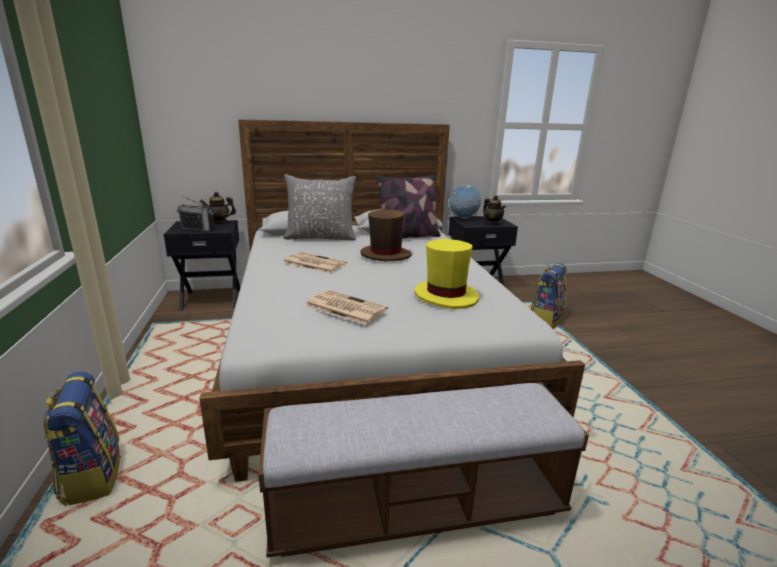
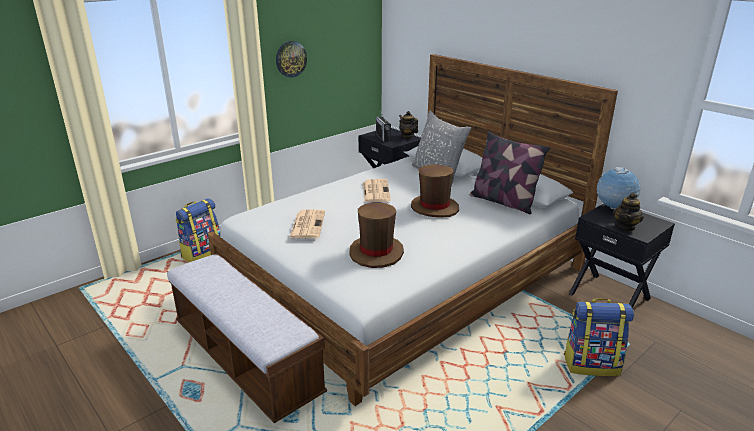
camera: 60 degrees right, 5 degrees up
(82, 126) = (291, 59): none -> wall clock
(446, 296) = (376, 253): yellow hat -> brown hat

